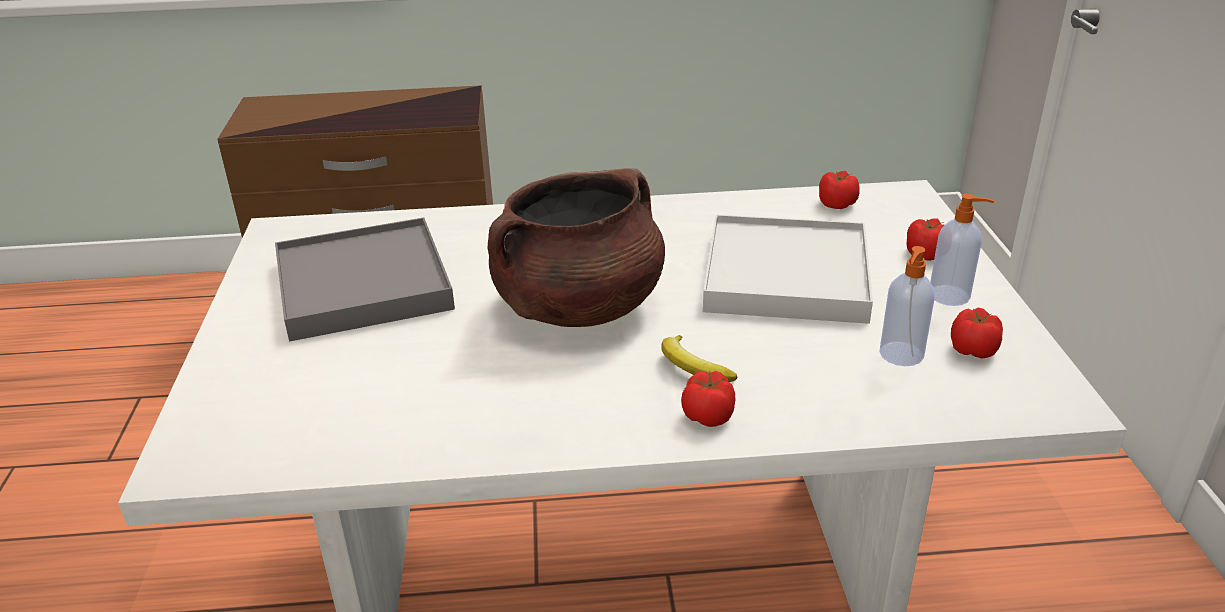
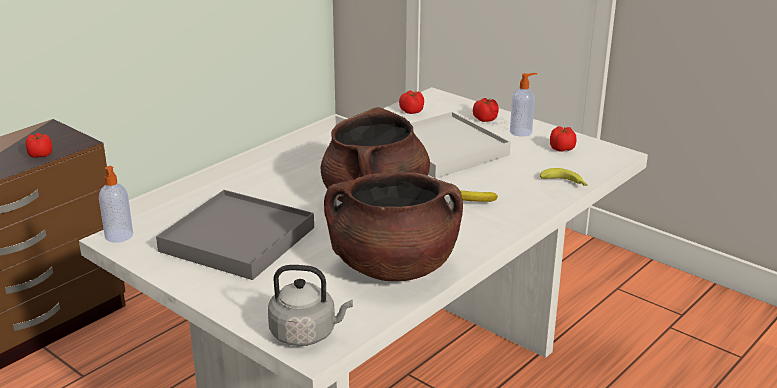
camera: 45 degrees left, 5 degrees down
(213, 440) = (306, 333): none -> grey kettle
(439, 409) = (393, 267): none -> brown cooking pot
(709, 415) = (509, 215): tomato -> tomato (40, 155)
(881, 408) = (565, 183): none -> banana
(901, 355) = (540, 161): soap dispenser -> soap dispenser (119, 236)

